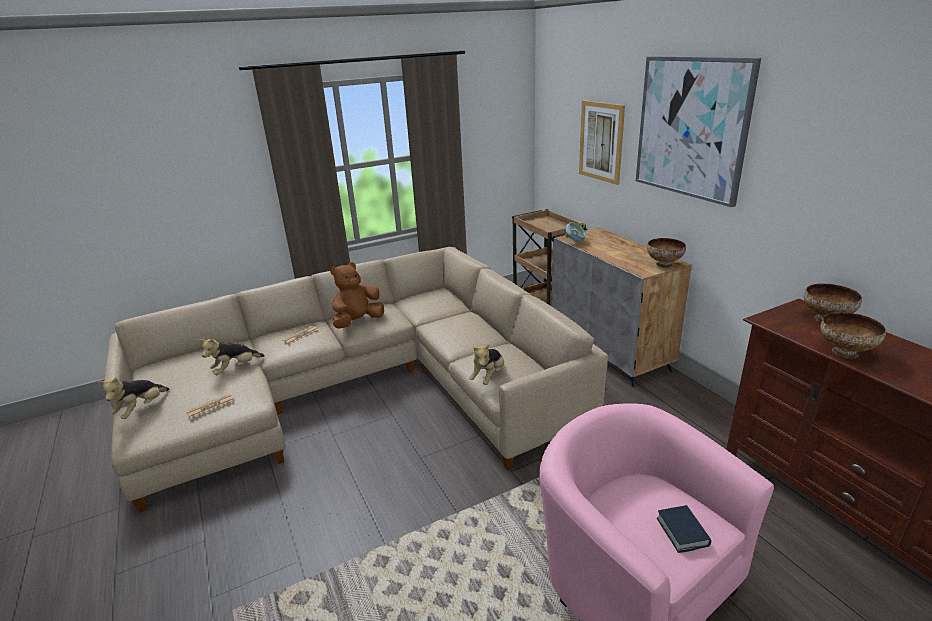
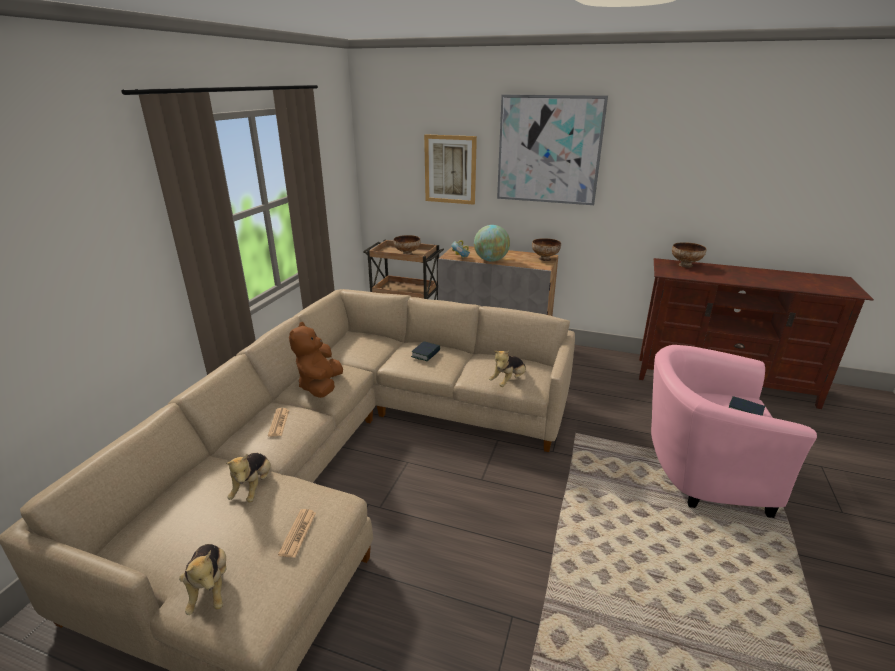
camera: 45 degrees left, 0 degrees up
(462, 326) = (426, 354): none -> book
(488, 377) = (508, 381): plush toy -> plush toy turned 60 degrees clockwise
(601, 251) = (491, 260): none -> globe
(845, 352) = (722, 278): bowl -> bowl (407, 254)

